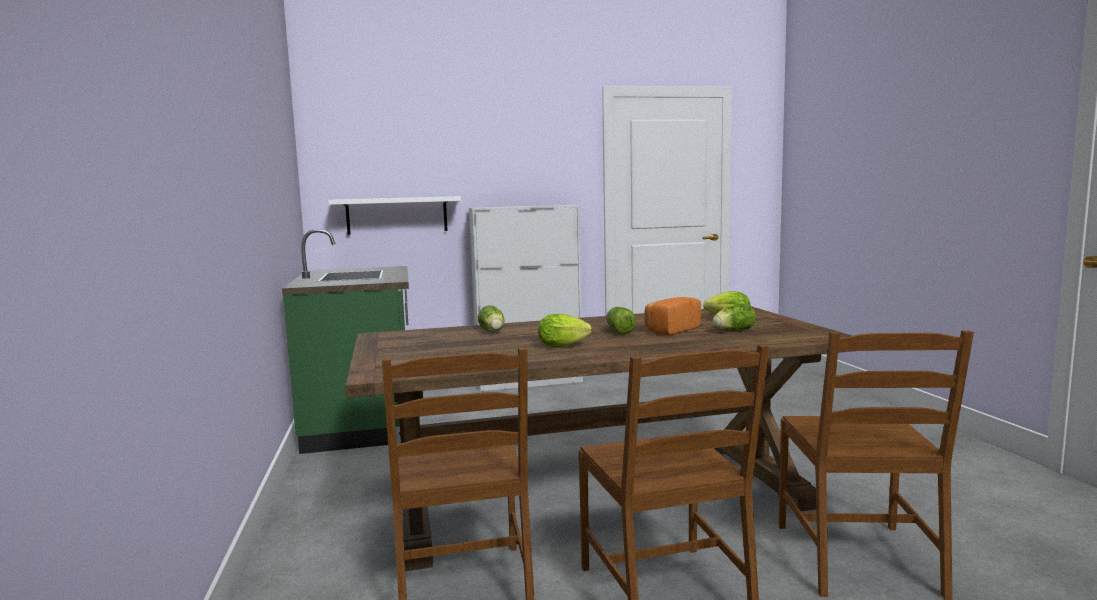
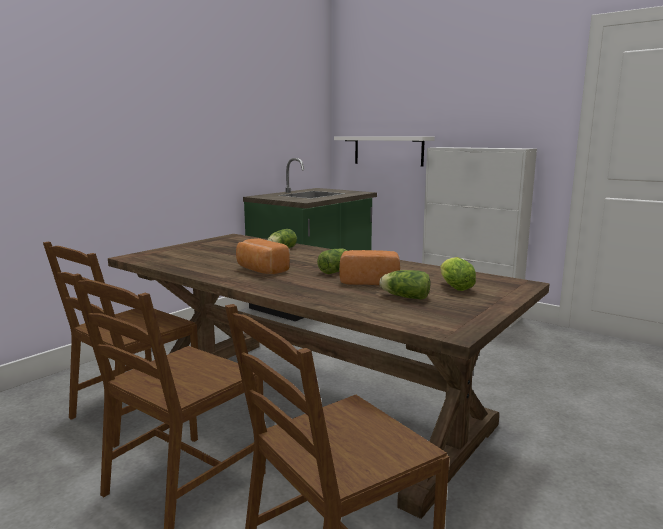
camera: 50 degrees right, 5 degrees up
(565, 346) = (260, 270): lettuce -> bread

